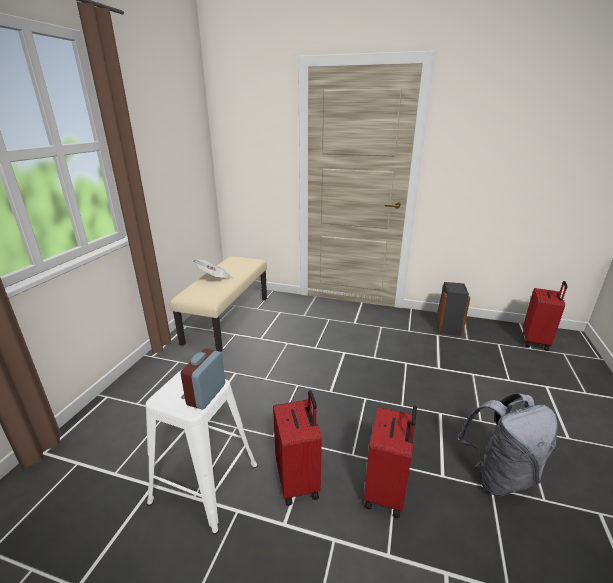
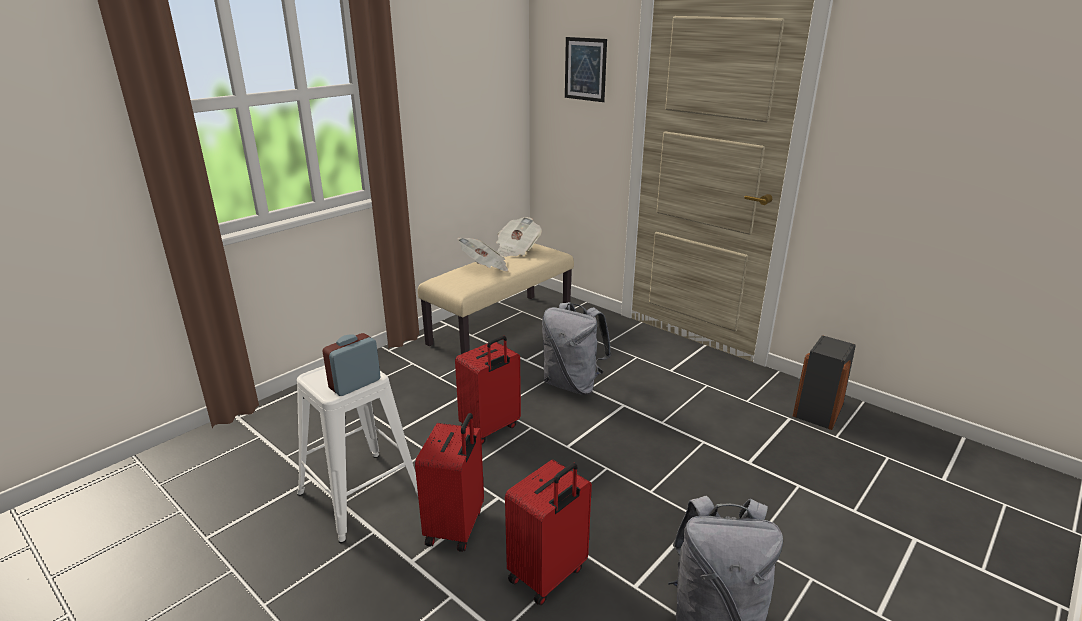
camera: 25 degrees right, 0 degrees up
(227, 263) = (516, 250): none -> newspaper
(258, 130) = (585, 69): none -> picture
(303, 347) = (573, 384): none -> grey backpack
(536, 341) = (966, 472): red suitcase -> red suitcase (490, 428)

